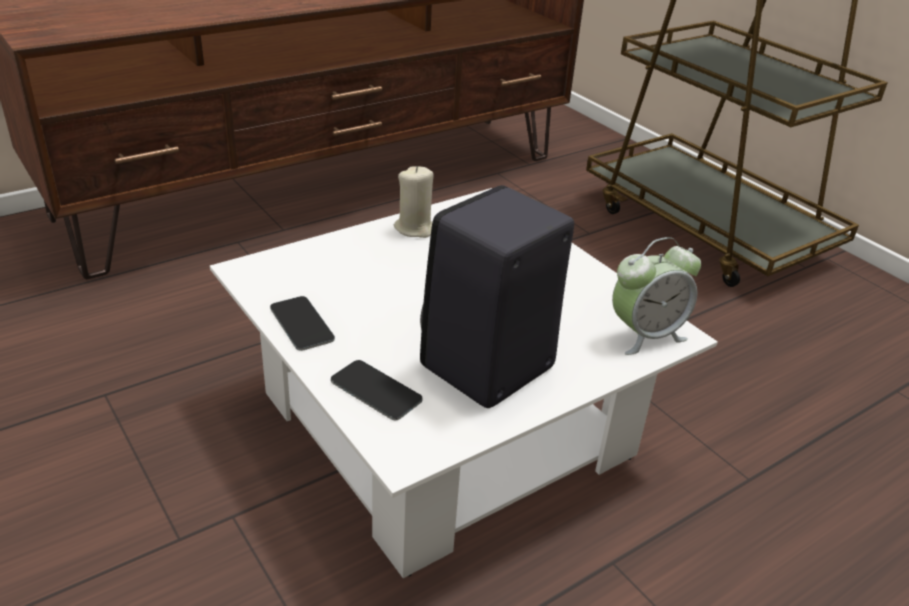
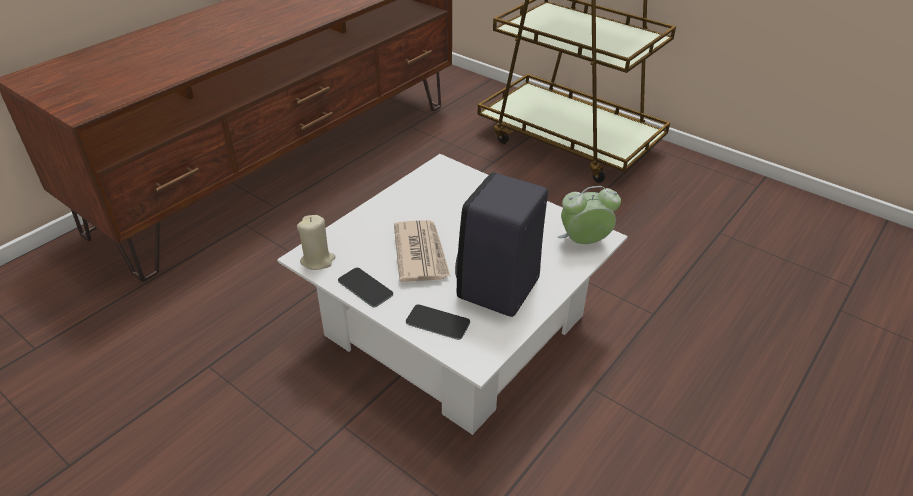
camera: 15 degrees left, 5 degrees up
(401, 298) = (421, 253): none -> newspaper
(415, 228) = (404, 197): beige candle -> beige candle (318, 260)
(645, 335) = (584, 242): alarm clock -> alarm clock turned 150 degrees counterclockwise

